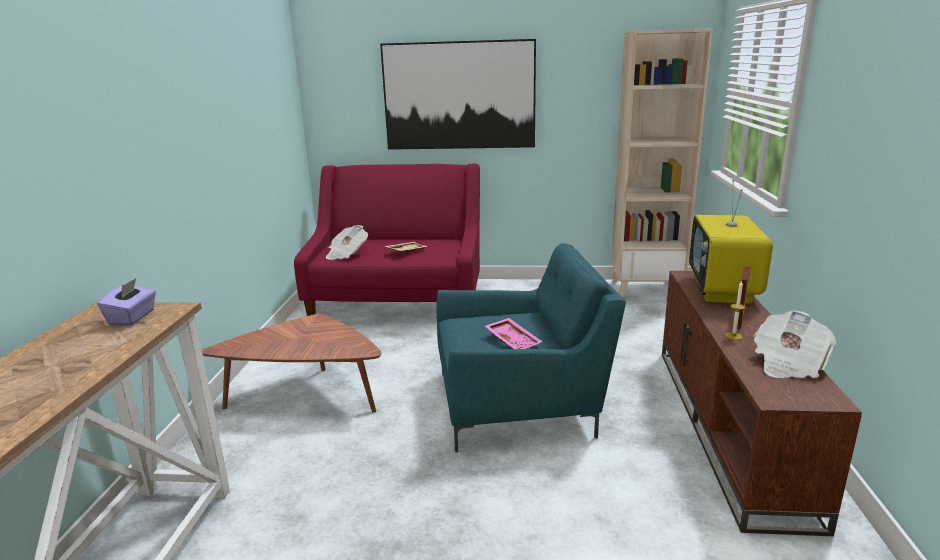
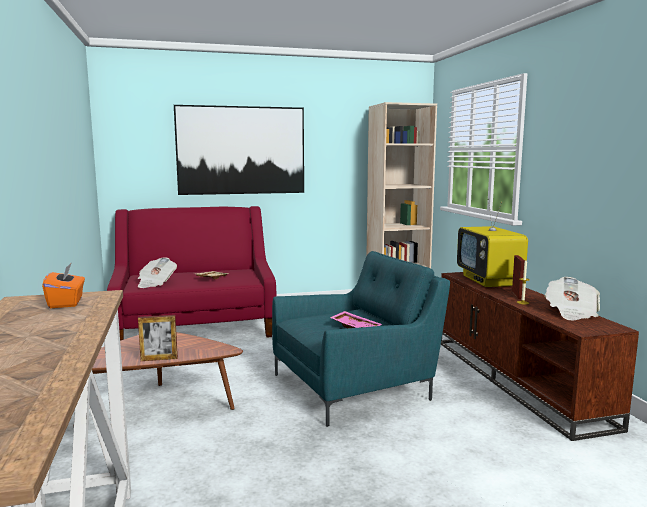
camera: 20 degrees left, 10 degrees down
(133, 317) = (66, 302): purple tissue box -> orange tissue box
(294, 354) = (159, 359): none -> picture frame

